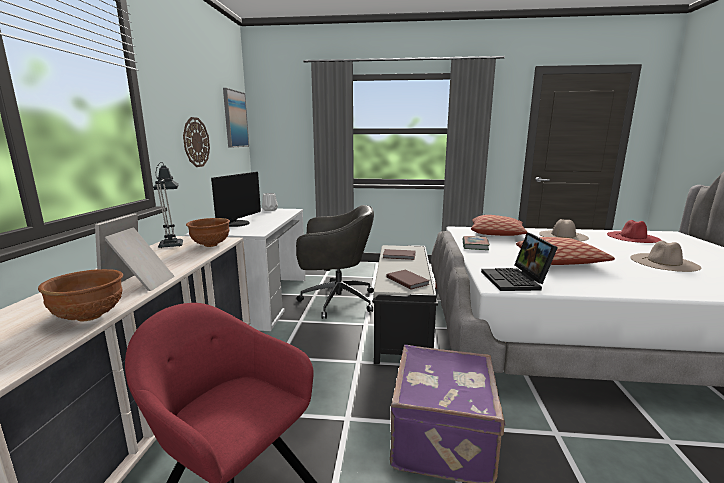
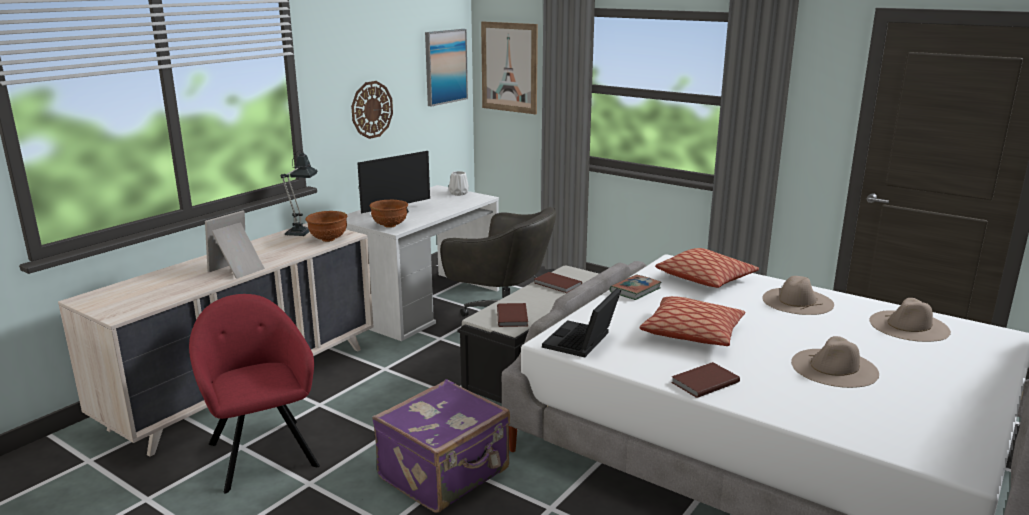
camera: 30 degrees right, 5 degrees up
(91, 317) = (187, 290): brown bowl -> brown bowl (390, 226)
(280, 121) = (509, 67): none -> picture
(633, 237) = (909, 326): red hat -> beige hat
(637, 287) = (703, 382): none -> brown book

